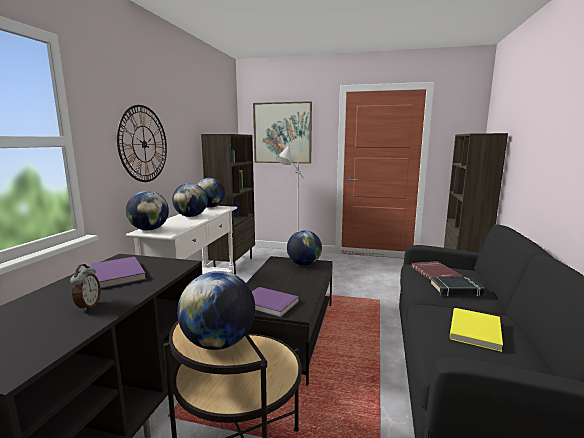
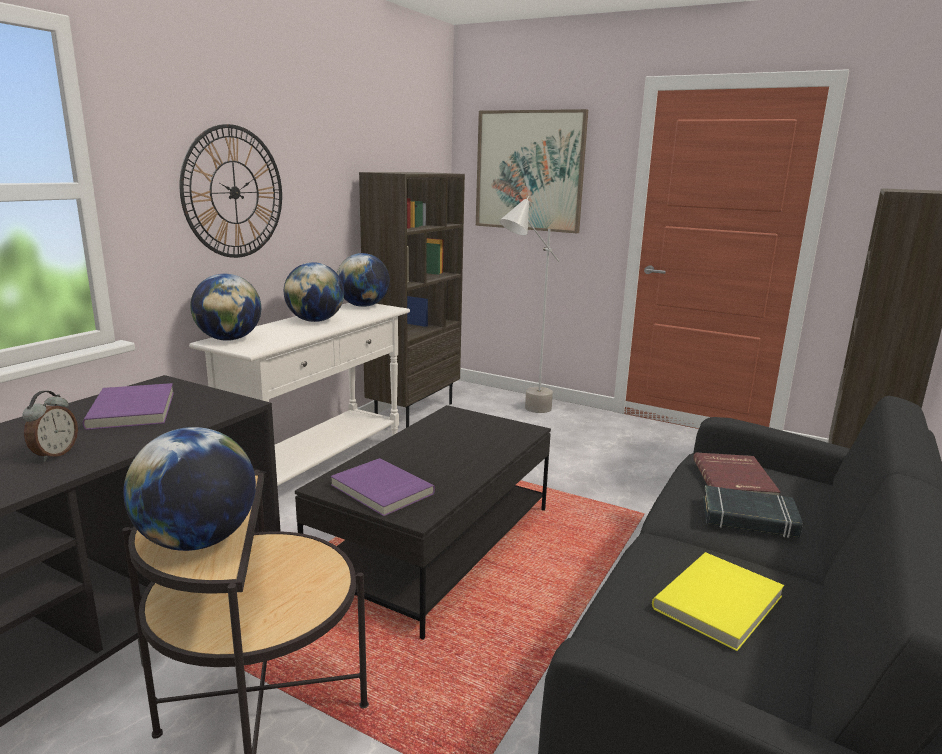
camera: 15 degrees right, 5 degrees up
(304, 264) = (493, 427): globe -> none

